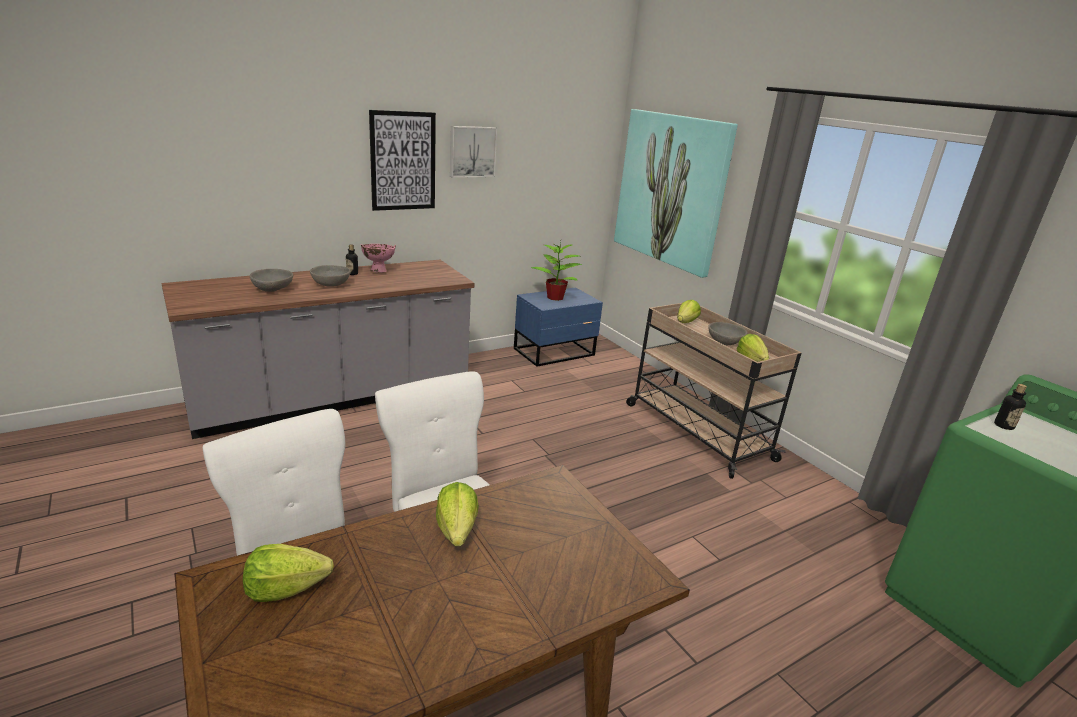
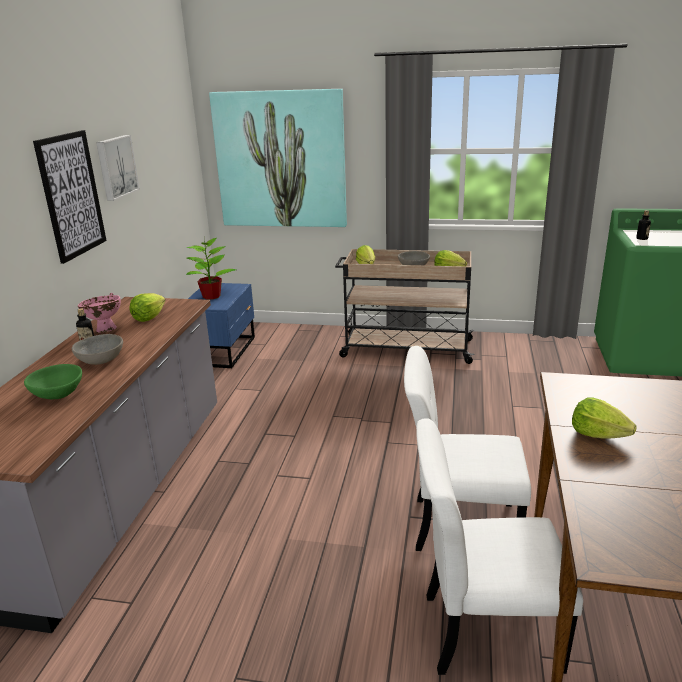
camera: 45 degrees left, 0 degrees up
(272, 289) = (58, 394): grey bowl -> green bowl
(285, 589) = (631, 525): lettuce -> lettuce (149, 317)

